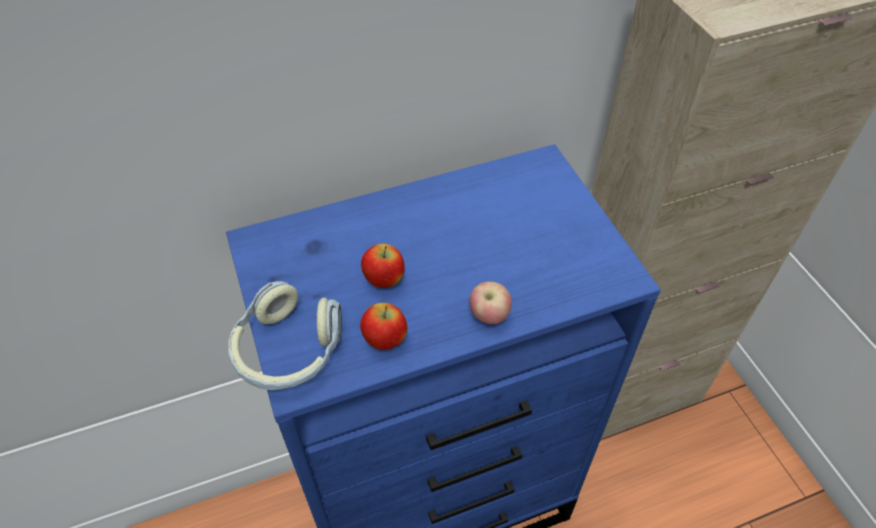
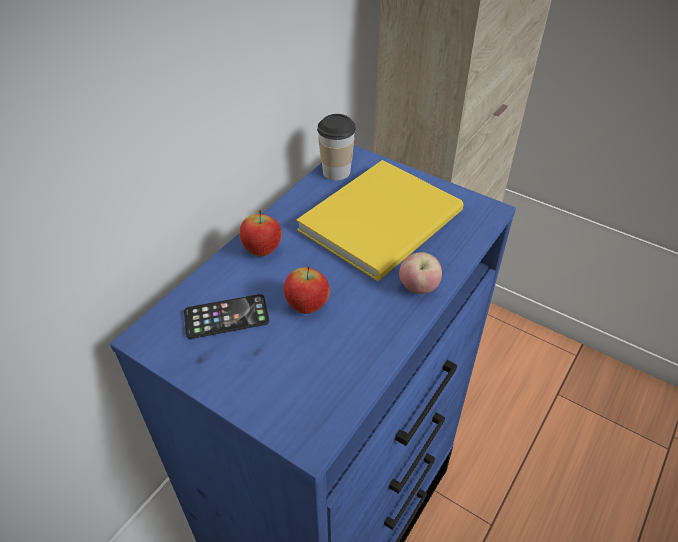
camera: 35 degrees left, 5 degrees down
(288, 351) = (275, 412): headphones -> none
(318, 255) = (226, 317): none -> phone
(385, 340) = (354, 353): apple -> apple (262, 251)
(518, 170) = (336, 172): none -> cup
(520, 239) = (386, 220): none -> yellow book

